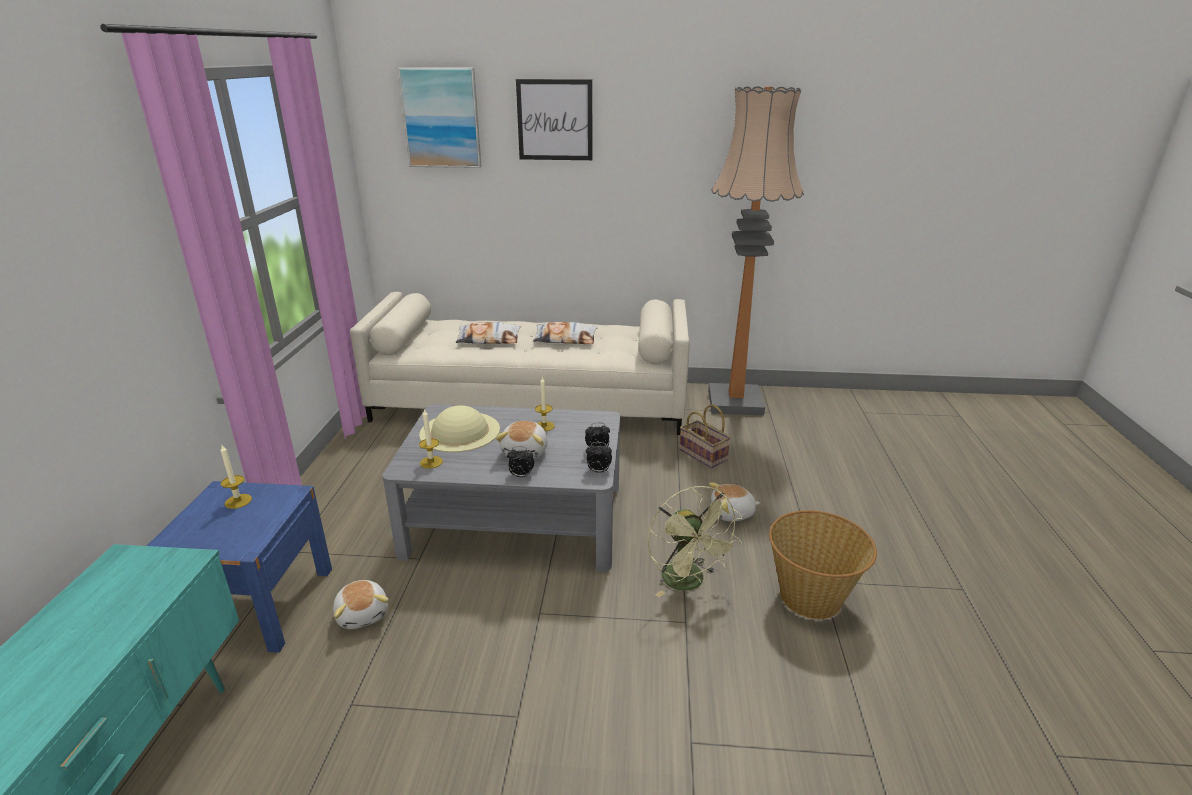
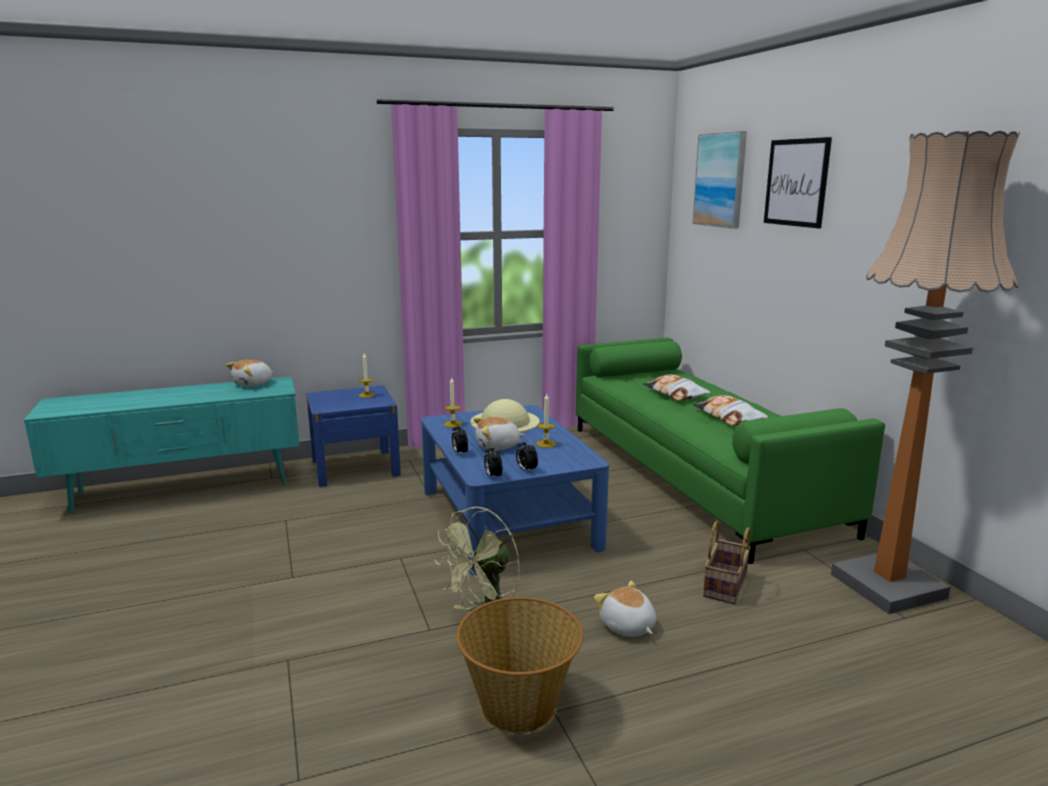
camera: 65 degrees right, 10 degrees down
(363, 614) = (364, 498): plush toy -> plush toy (253, 384)
(515, 519) = (508, 518): grey coffee table -> blue coffee table
(532, 402) = (697, 476): beige sofa -> green sofa

